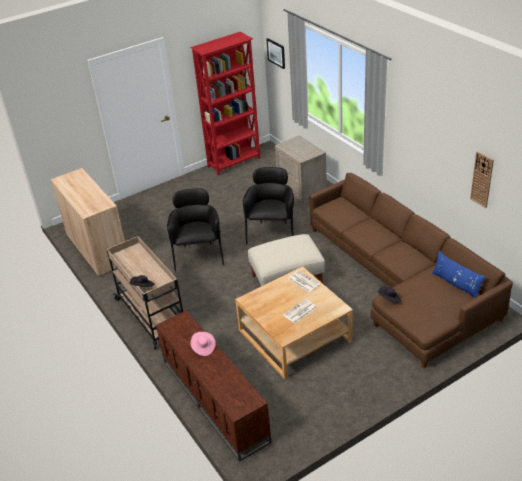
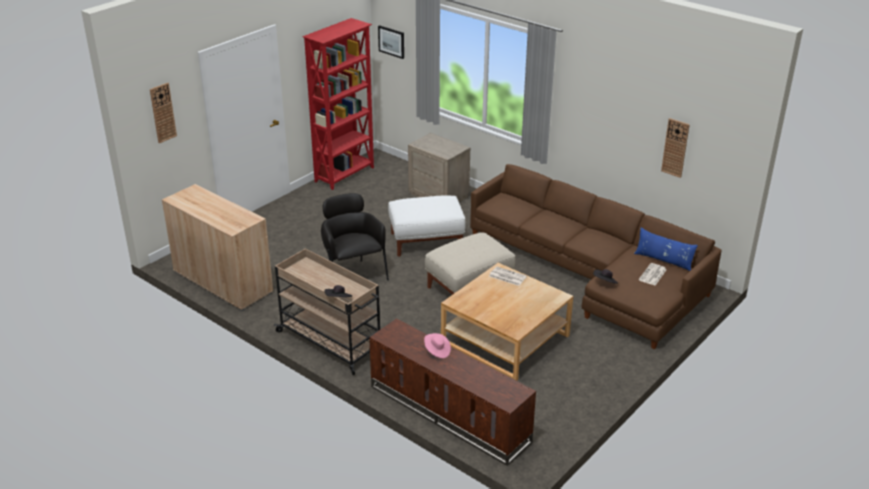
camera: 20 degrees left, 5 degrees down
(56, 109) = (163, 112): none -> wall clock
(271, 232) = (426, 241): black armchair -> white ottoman
(300, 312) = (519, 305): newspaper -> newspaper (652, 275)

